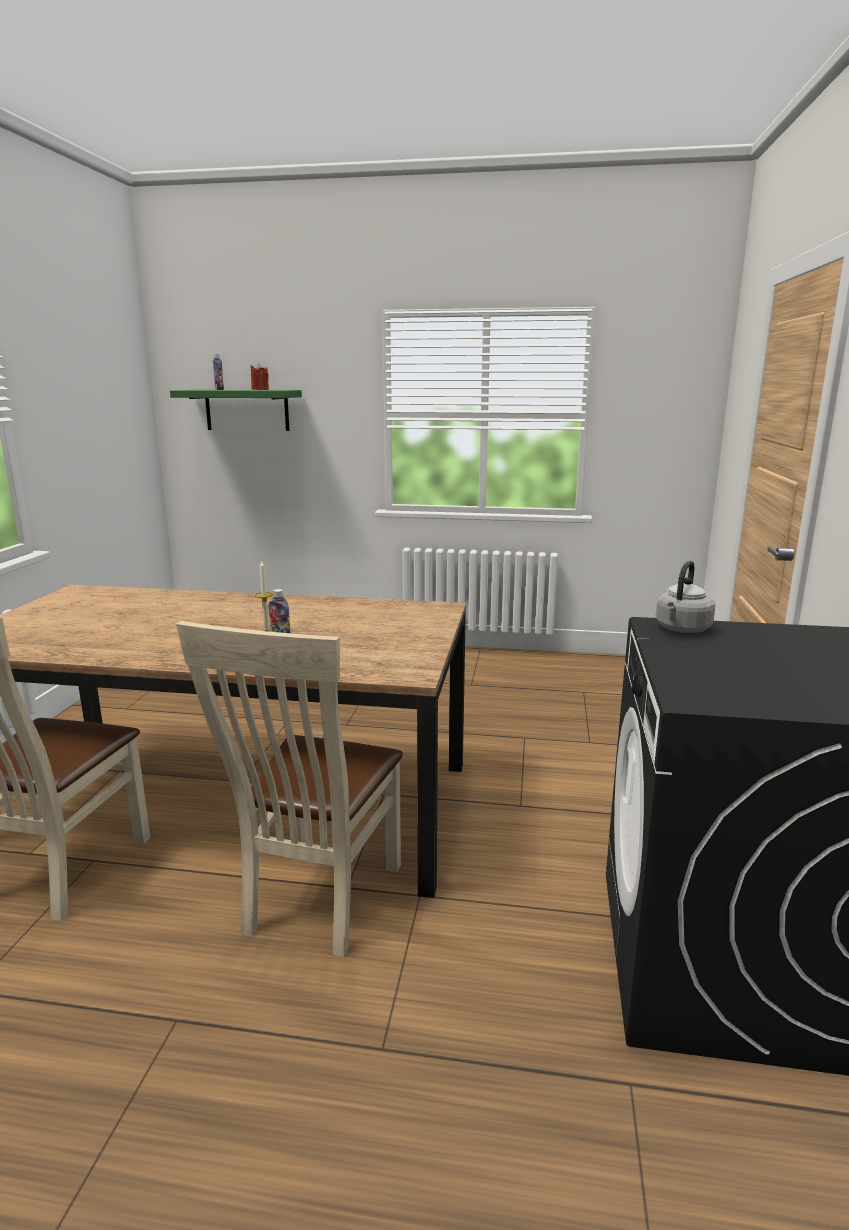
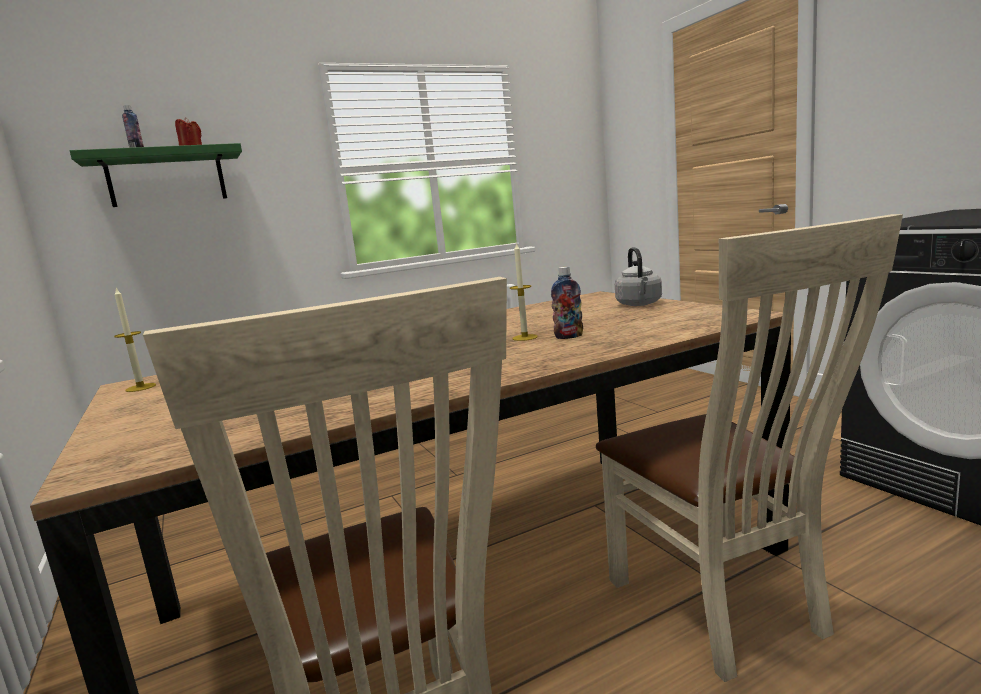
camera: 35 degrees left, 5 degrees down
(71, 594) = (141, 387): none -> candle
(681, 629) = (904, 222): grey kettle -> grey kettle (639, 304)

